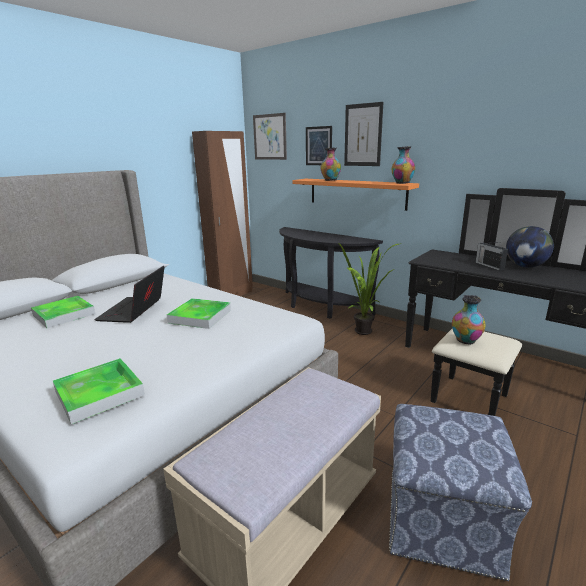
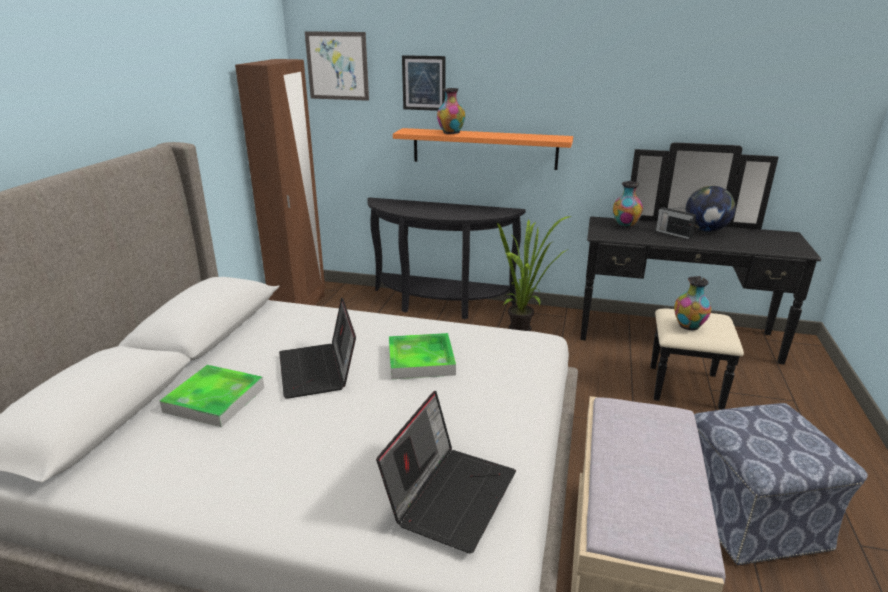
camera: 25 degrees left, 5 degrees up
(99, 393) = (450, 494): tray -> laptop
(363, 135) = (493, 72): picture -> none
(402, 183) = (555, 137): vase -> vase (625, 225)

